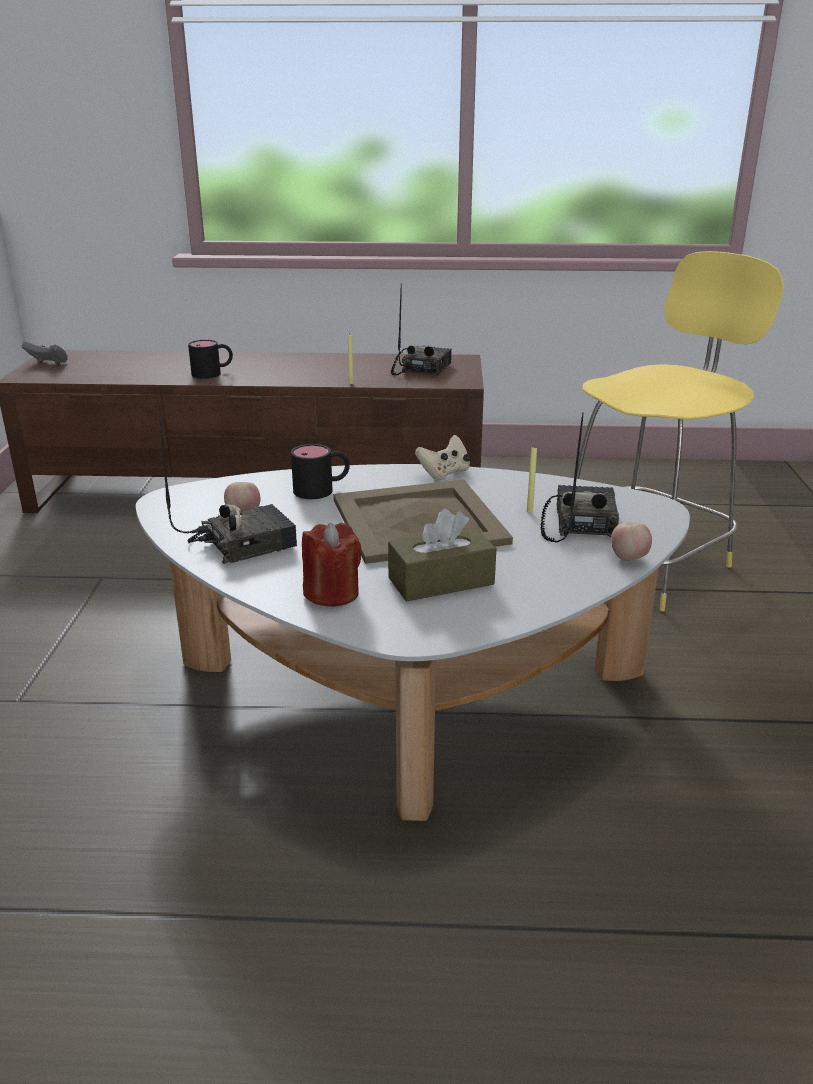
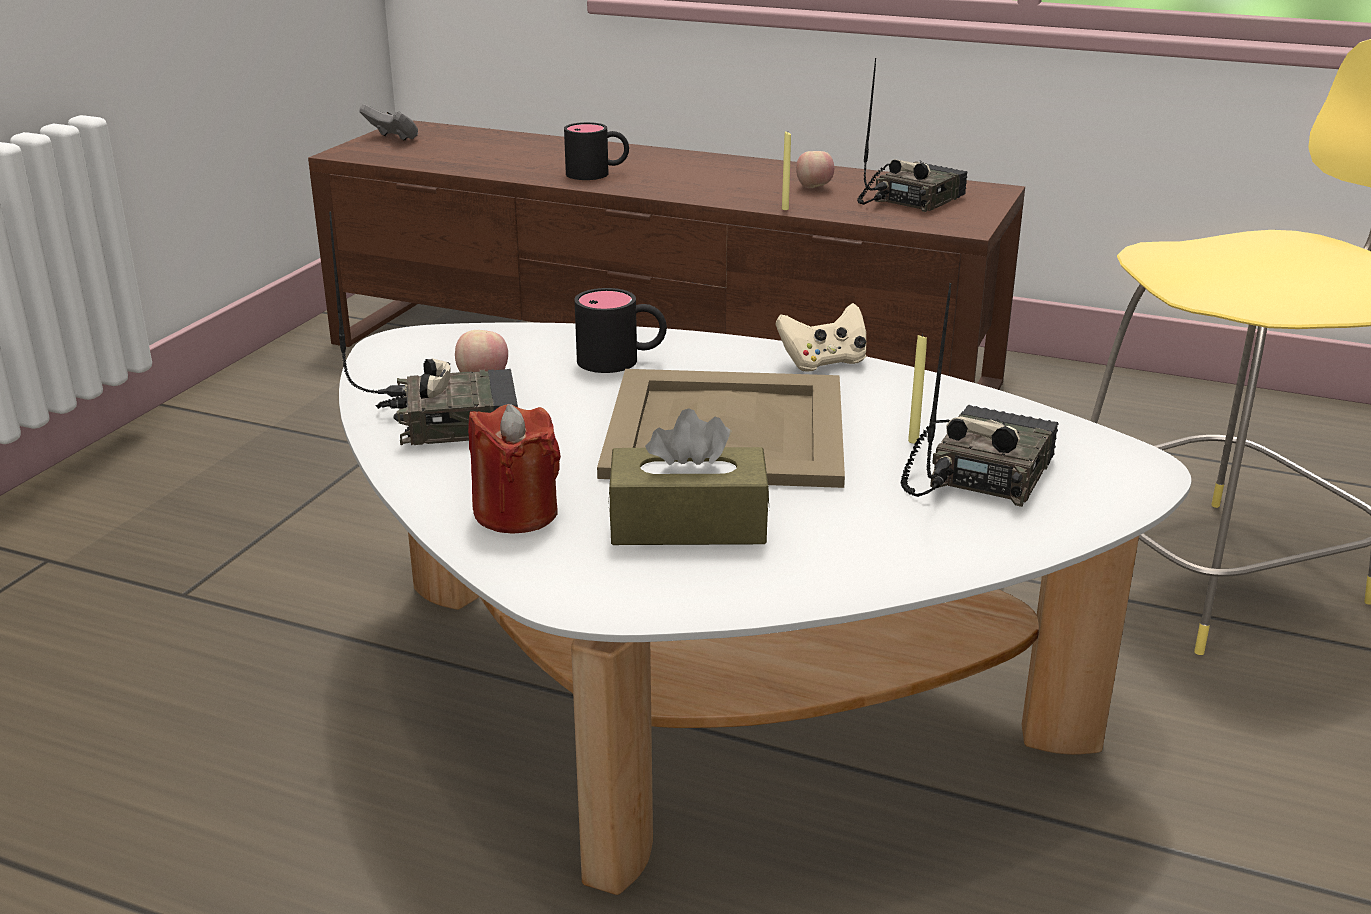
camera: 20 degrees right, 0 degrees up
(629, 559) = (1019, 544): apple -> apple (814, 188)

